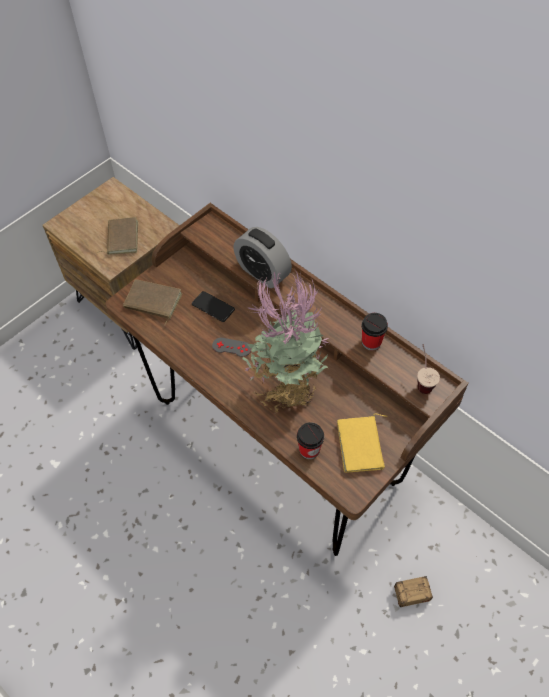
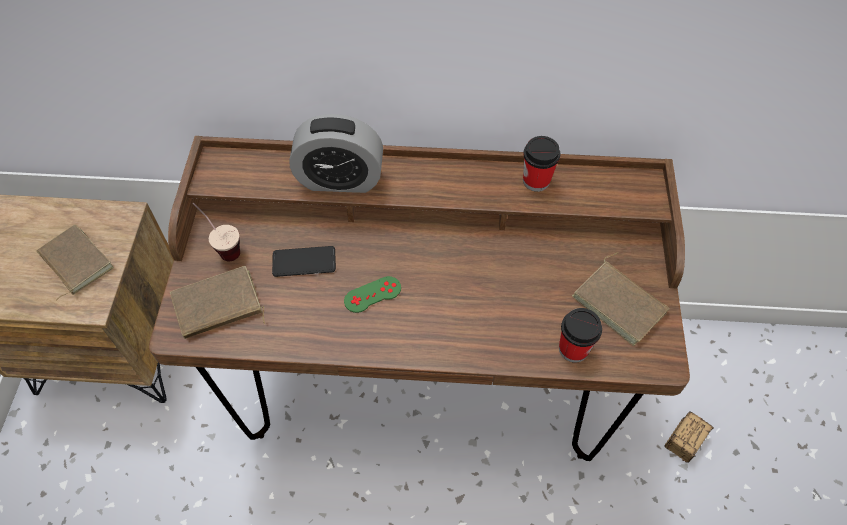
camera: 40 degrees left, 0 degrees up
(231, 347) = (372, 294): grey game controller -> green game controller
(286, 386) = (478, 295): potted plant -> none
(362, 445) = (621, 303): yellow book -> brown book
(422, 380) = (625, 186): cup -> cup (222, 247)

